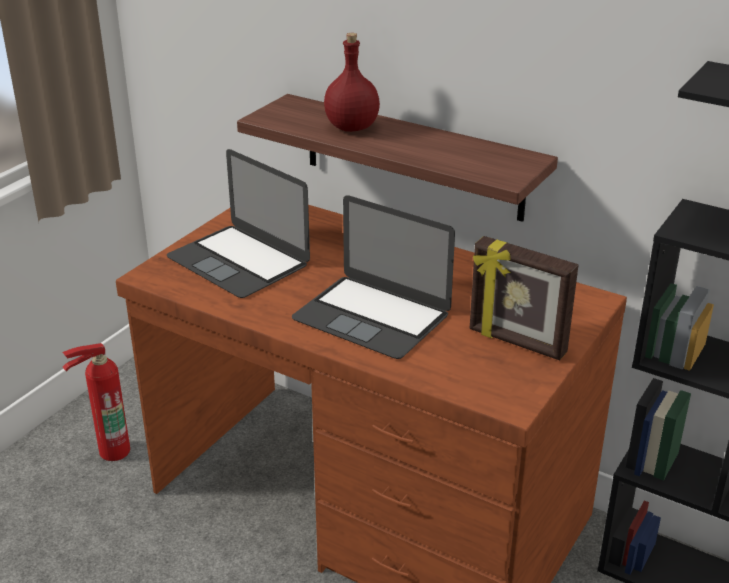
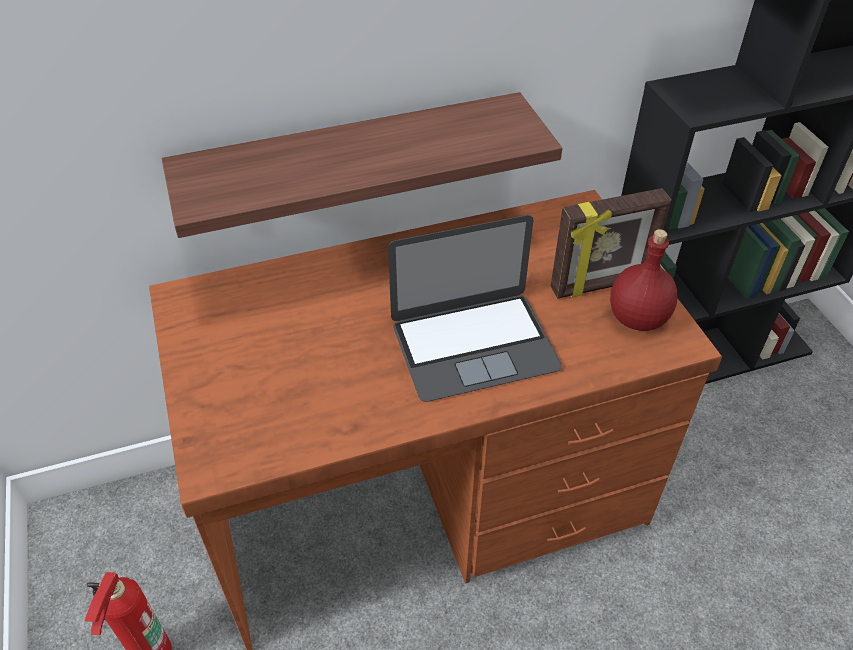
camera: 50 degrees left, 15 degrees up
(238, 261) = (270, 380): laptop -> none
(353, 127) = (309, 161): red bottle -> red bottle (638, 317)

